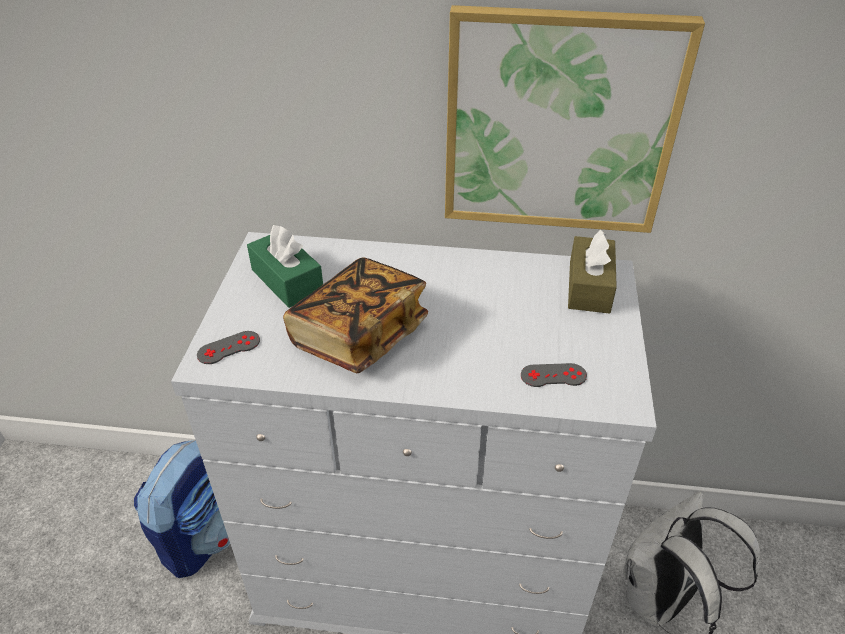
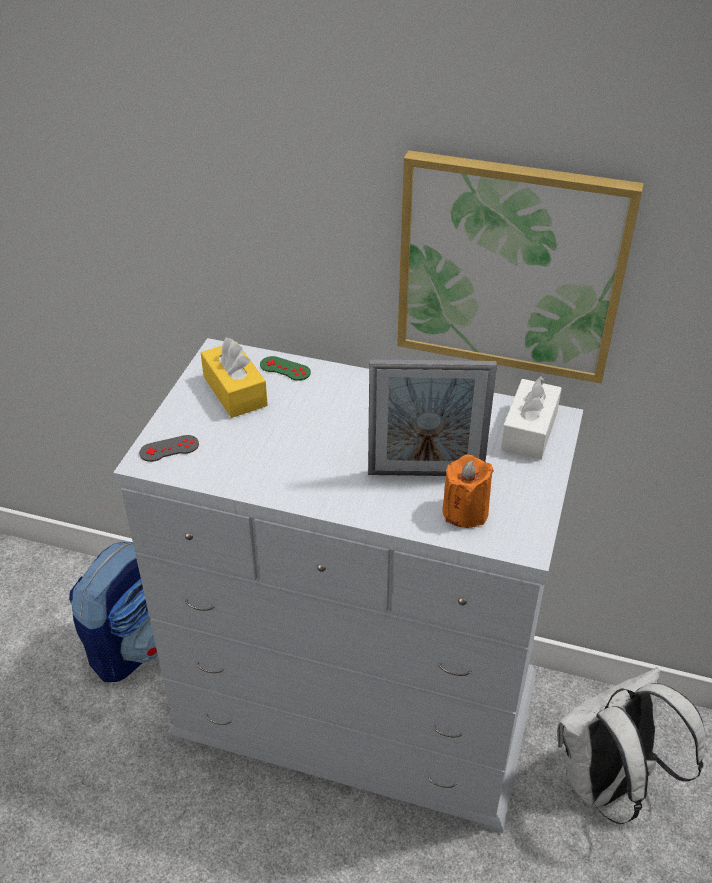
camera: 10 degrees right, 0 degrees up
(287, 280) = (235, 391): green tissue box -> yellow tissue box
(333, 253) = (285, 369): none -> green game controller
(359, 334) = (291, 451): book -> none
(502, 341) = (425, 473): none -> picture frame
(553, 375) = (465, 512): grey game controller -> orange candle
(589, 286) = (529, 431): brown tissue box -> white tissue box

